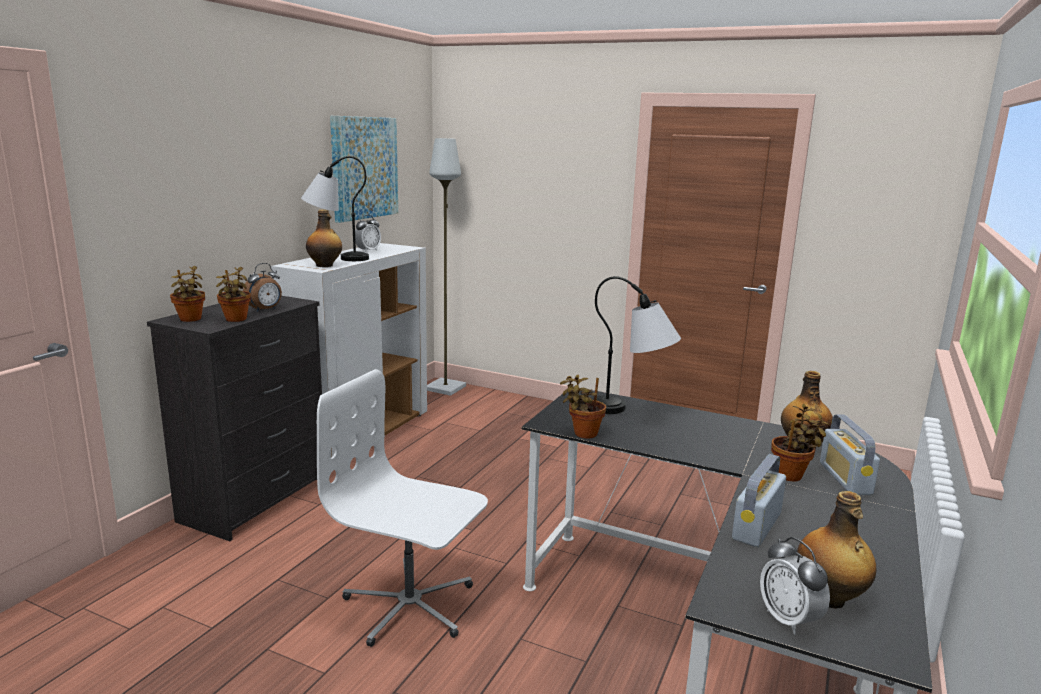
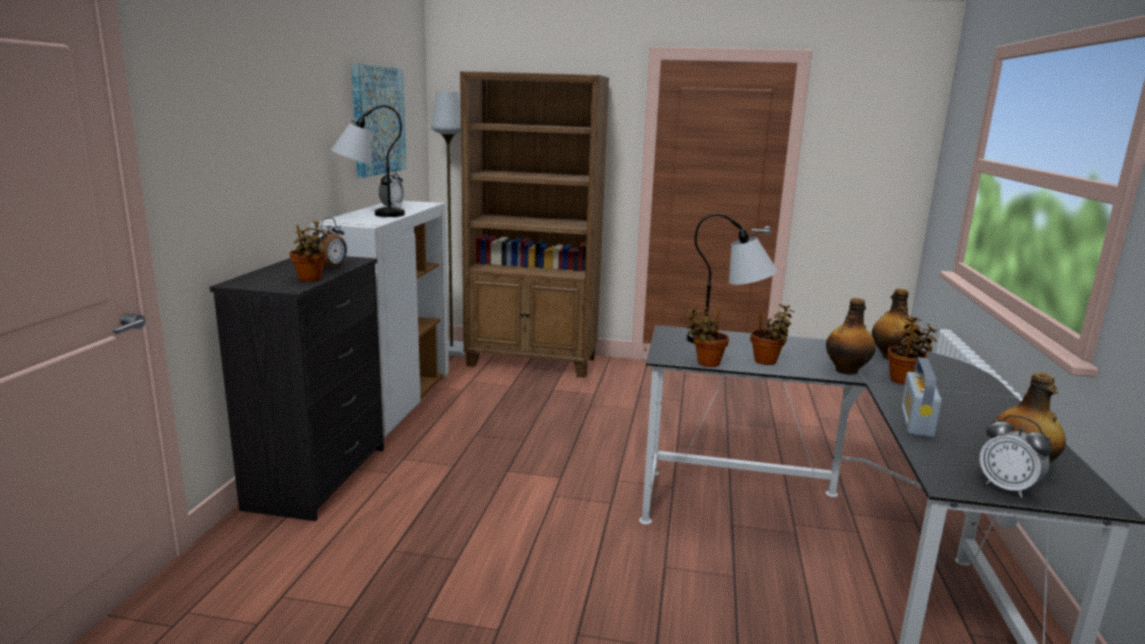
camera: 15 degrees left, 0 degrees up
(190, 319) = (258, 282): potted plant -> potted plant (767, 362)
(325, 265) = (368, 221): bottle -> bottle (847, 371)
(409, 606) = (543, 554): white office chair -> none
(515, 408) = (532, 362): none -> brown bookcase
(845, 478) = (945, 378): radio -> none

